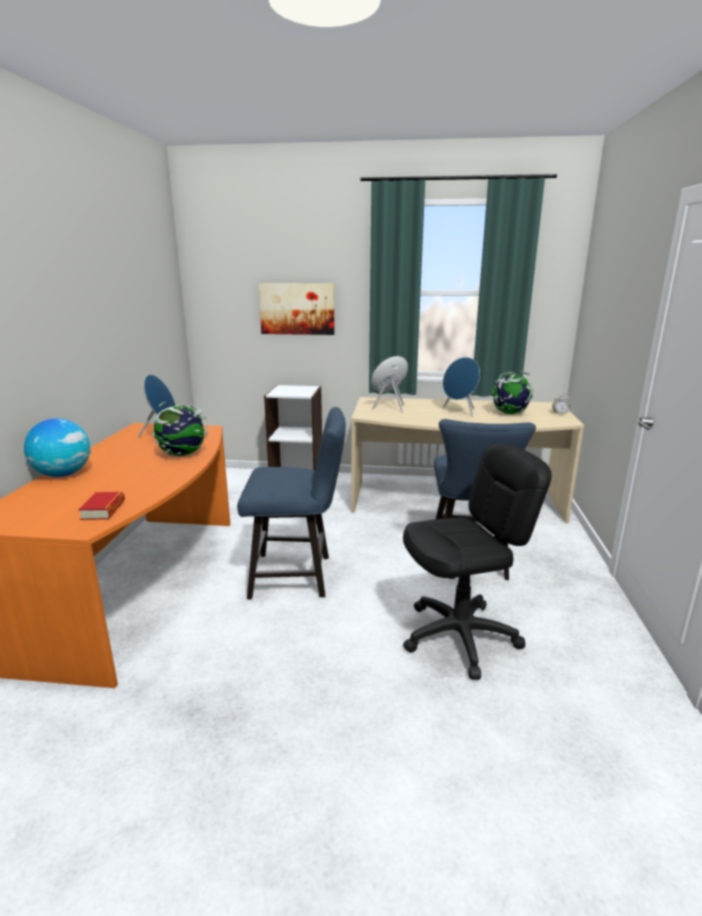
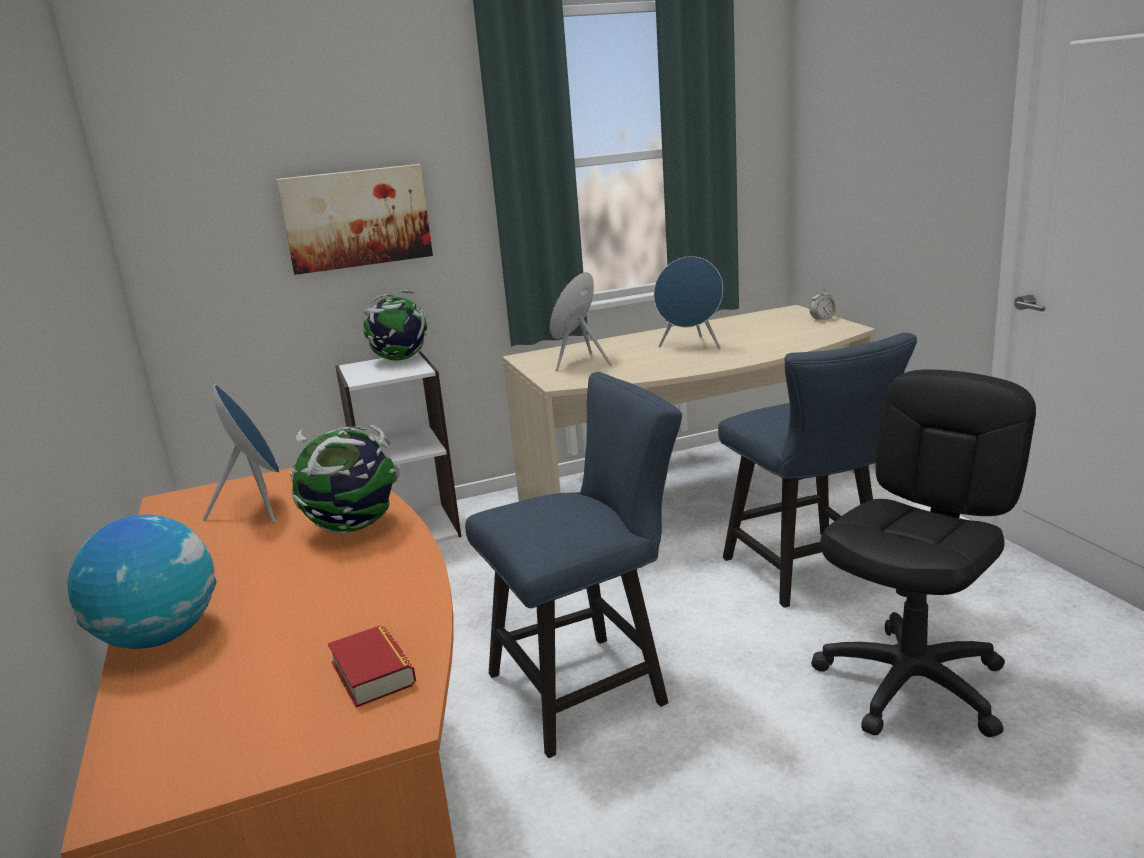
camera: 25 degrees left, 0 degrees up
(509, 413) = (760, 333): globe -> globe (400, 359)

